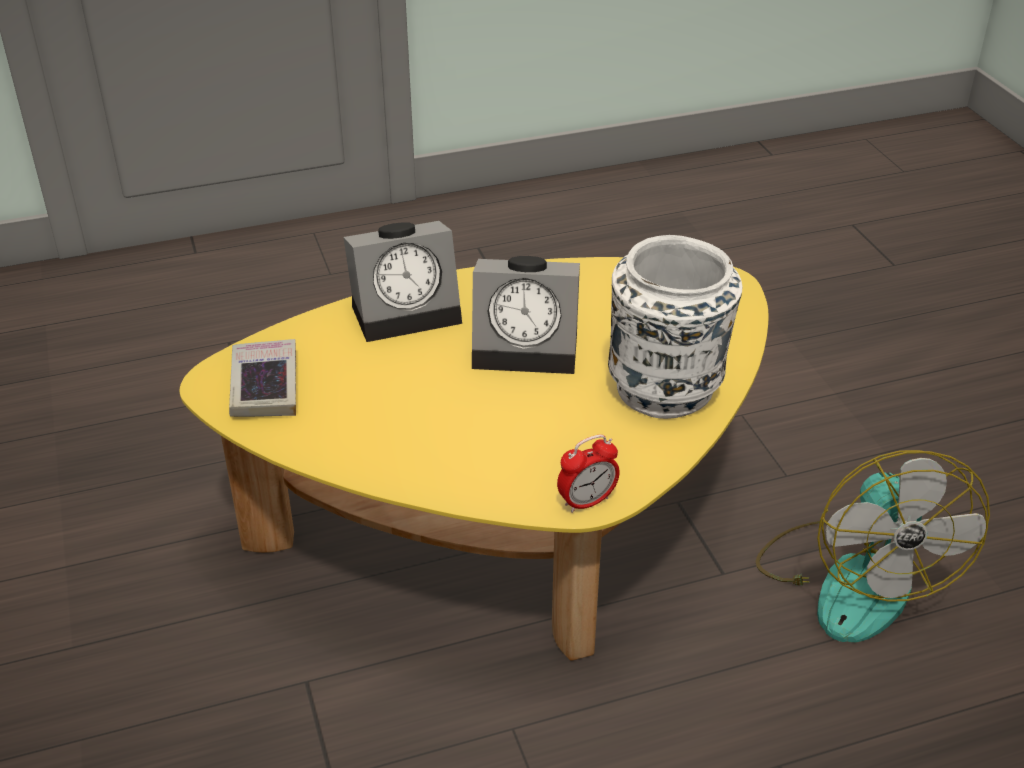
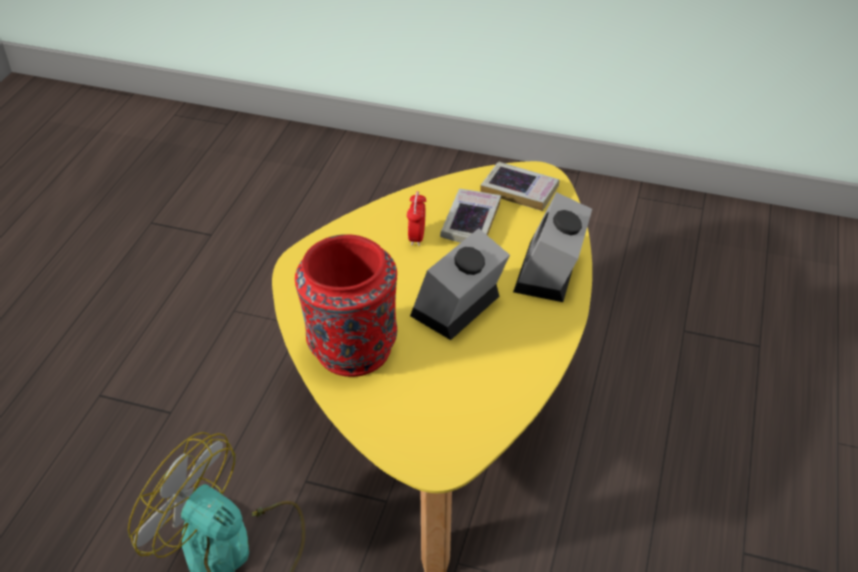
camera: 125 degrees right, 5 degrees up
(367, 398) = (470, 222): none -> book
(587, 502) = (298, 263): alarm clock -> alarm clock (416, 237)
(666, 390) = (351, 349): white vase -> red vase

